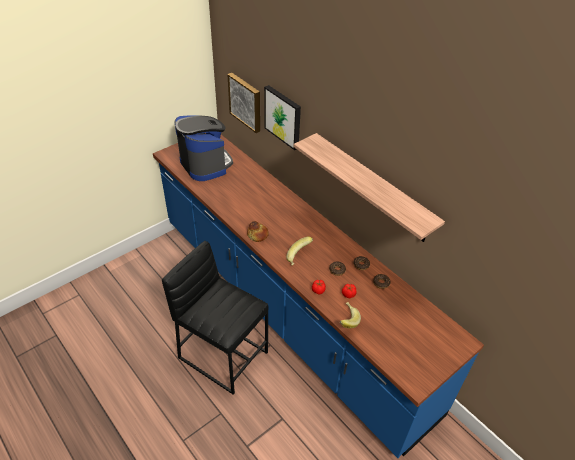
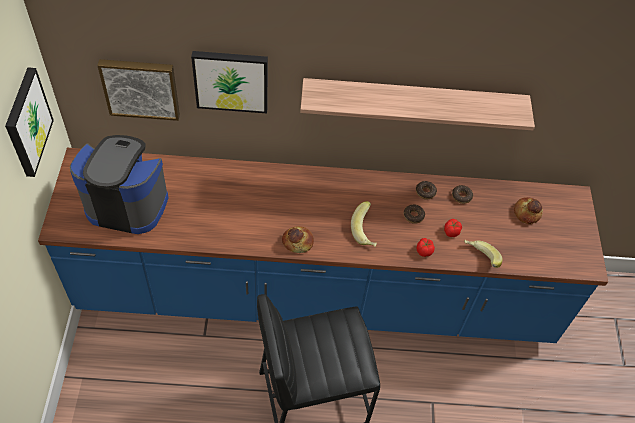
camera: 50 degrees left, 10 degrees up
(174, 81) = (26, 122): none -> picture
(413, 322) = (526, 213): none -> bread

